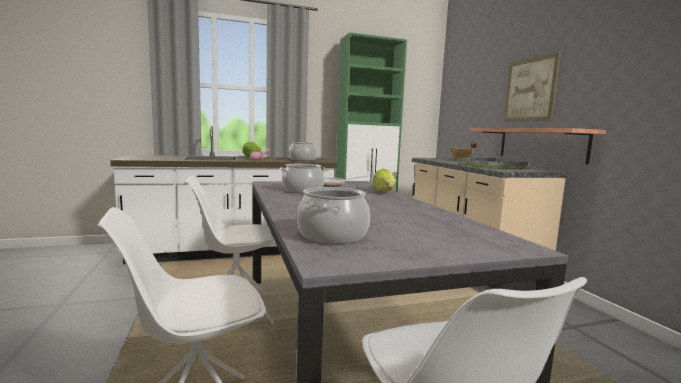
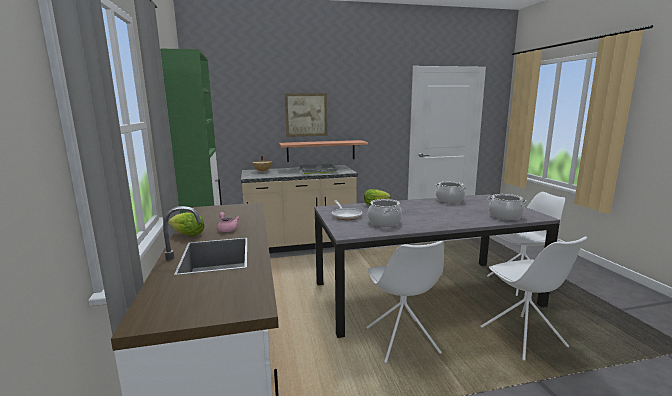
camera: 85 degrees left, 5 degrees up
(303, 160) = (234, 212): cooking pot -> cooking pot (449, 200)

